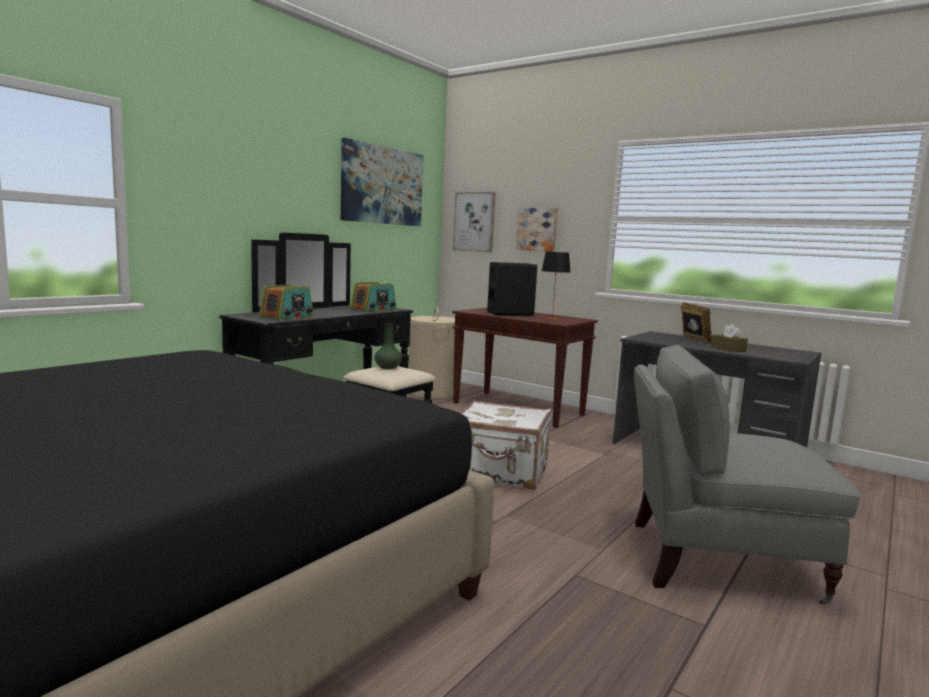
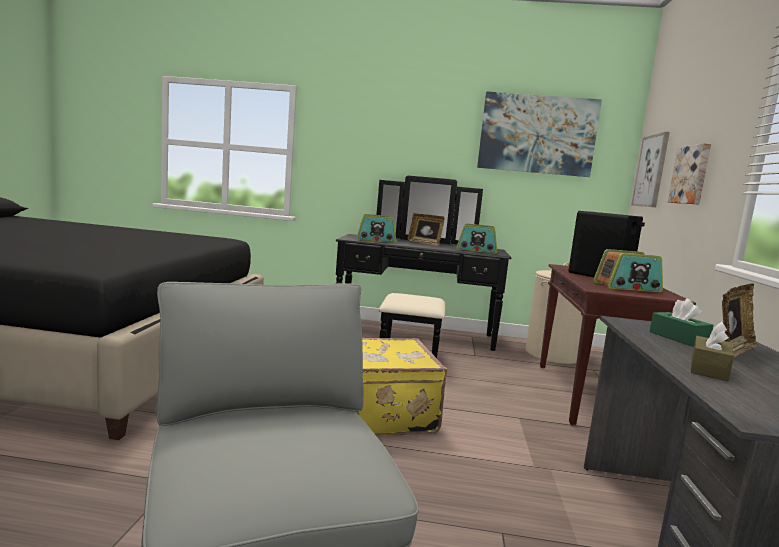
camera: 60 degrees right, 0 degrees up
(318, 310) = (424, 243): none -> picture frame
(388, 367) = (420, 297): green vase -> none
(501, 472) = (384, 414): white suitcase -> yellow suitcase
(552, 318) = (627, 287): table lamp -> radio
(672, 340) = (678, 338): none -> green tissue box

